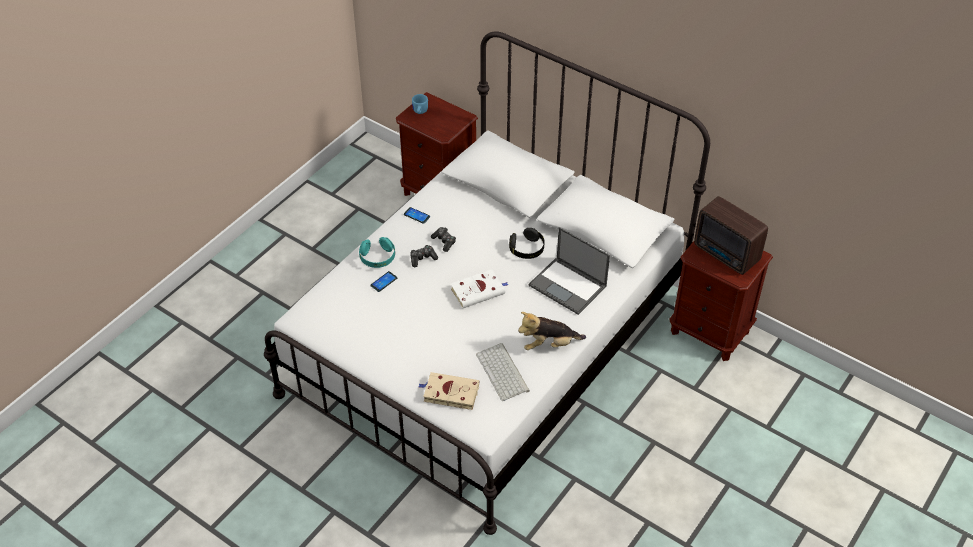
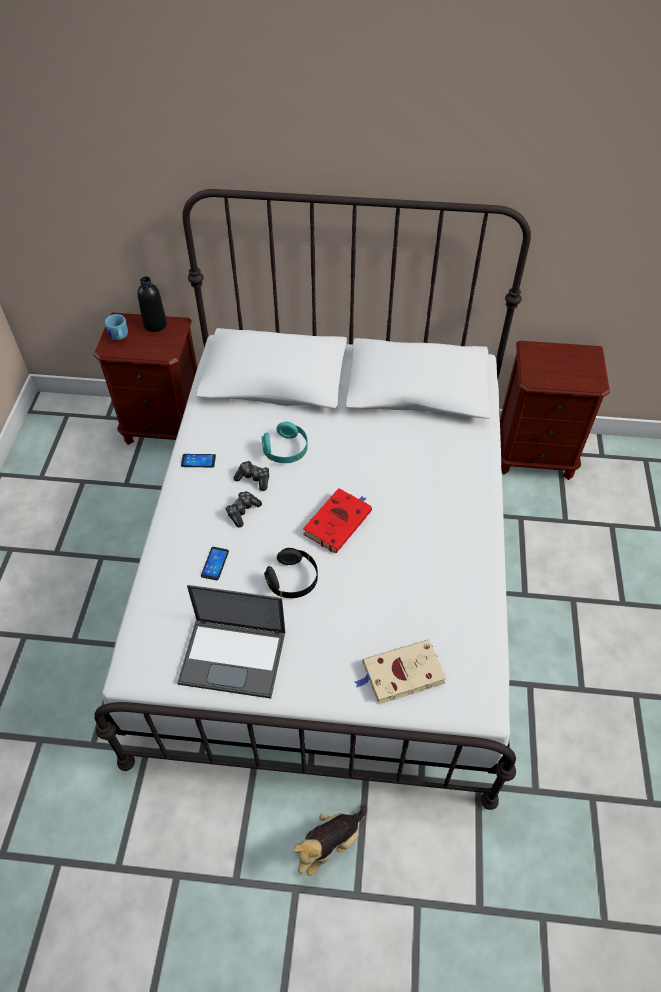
camera: 30 degrees left, 5 degrees up
(377, 258) = (186, 536): turquoise headphones -> turquoise headphones (286, 450)
(449, 112) = (155, 324): none -> black bottle
(479, 291) = (338, 521): white book -> red book
(503, 373) = (443, 613): keyboard -> none
(527, 249) = (355, 447): black headphones -> black headphones (293, 580)
(549, 344) = (465, 550): plush toy -> plush toy (329, 843)
(568, 286) = (432, 469): laptop -> laptop (234, 657)
(726, 255) = (562, 364): radio -> none

